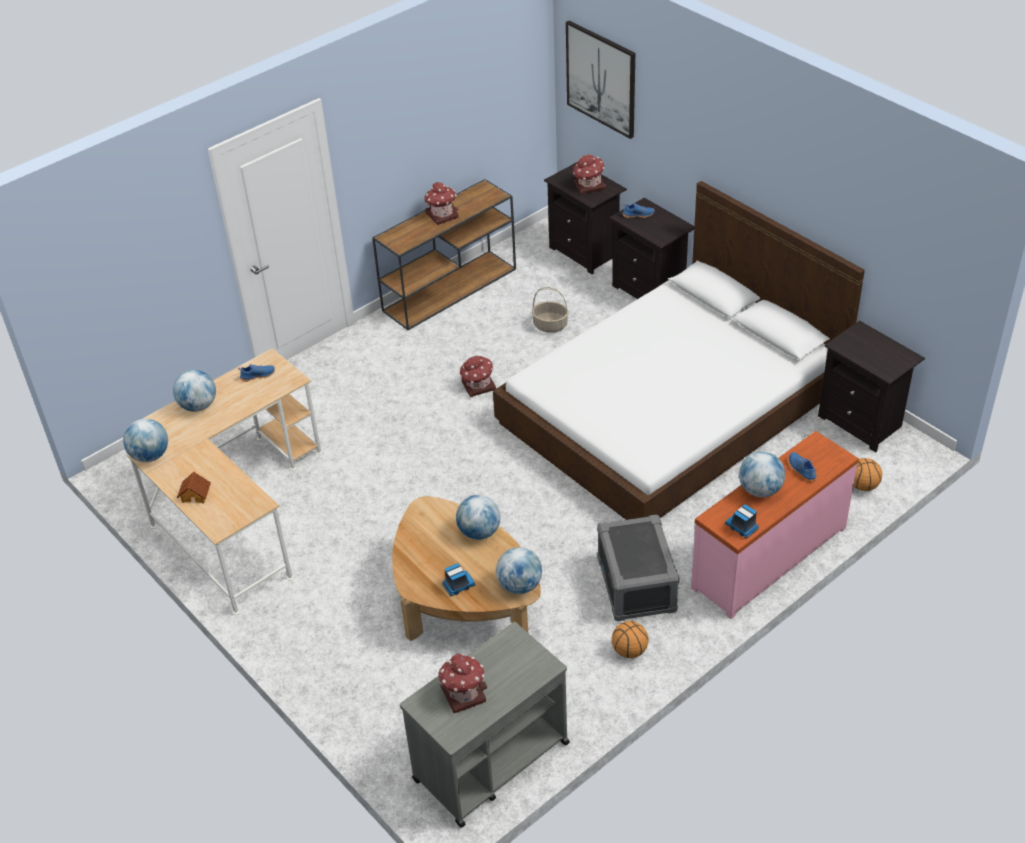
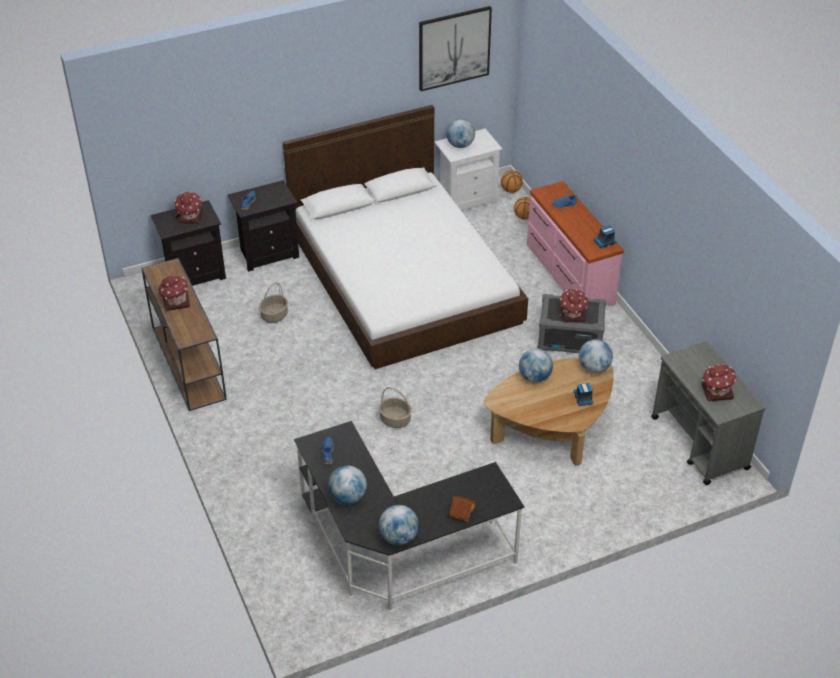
camera: 75 degrees left, 0 degrees up
(233, 511) = (397, 550): beige desk -> black desk
(425, 461) = (395, 420): none -> basket
(478, 386) = (324, 372): toy house -> toy house (572, 315)
(601, 78) = (160, 132): picture -> picture (454, 48)
(630, 651) = (627, 356): basketball -> basketball (511, 190)
(760, 490) = (575, 226): globe -> globe (460, 145)
(862, 422) = (466, 199): black nightstand -> white nightstand

